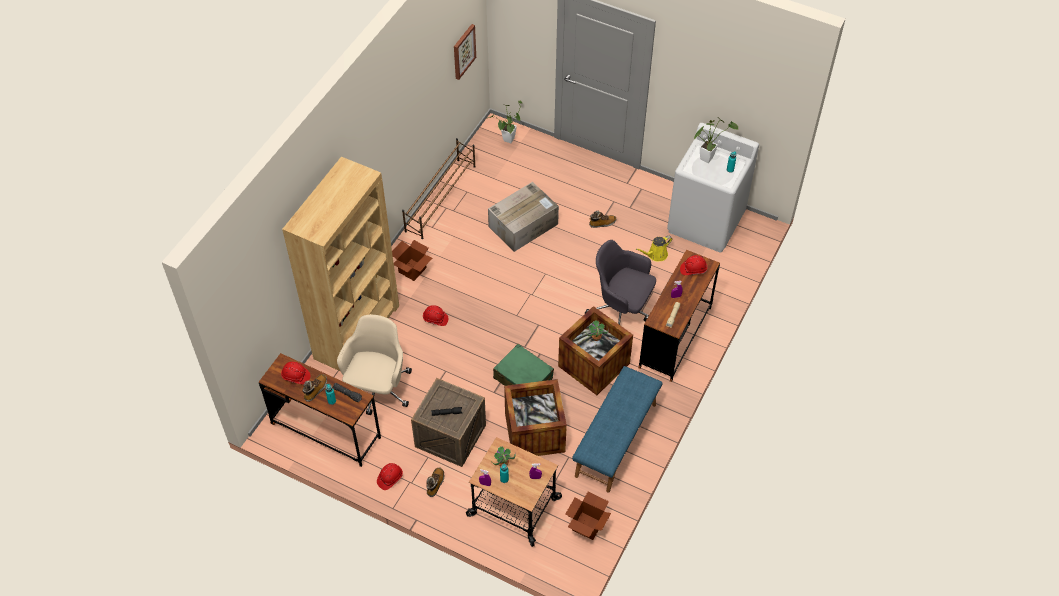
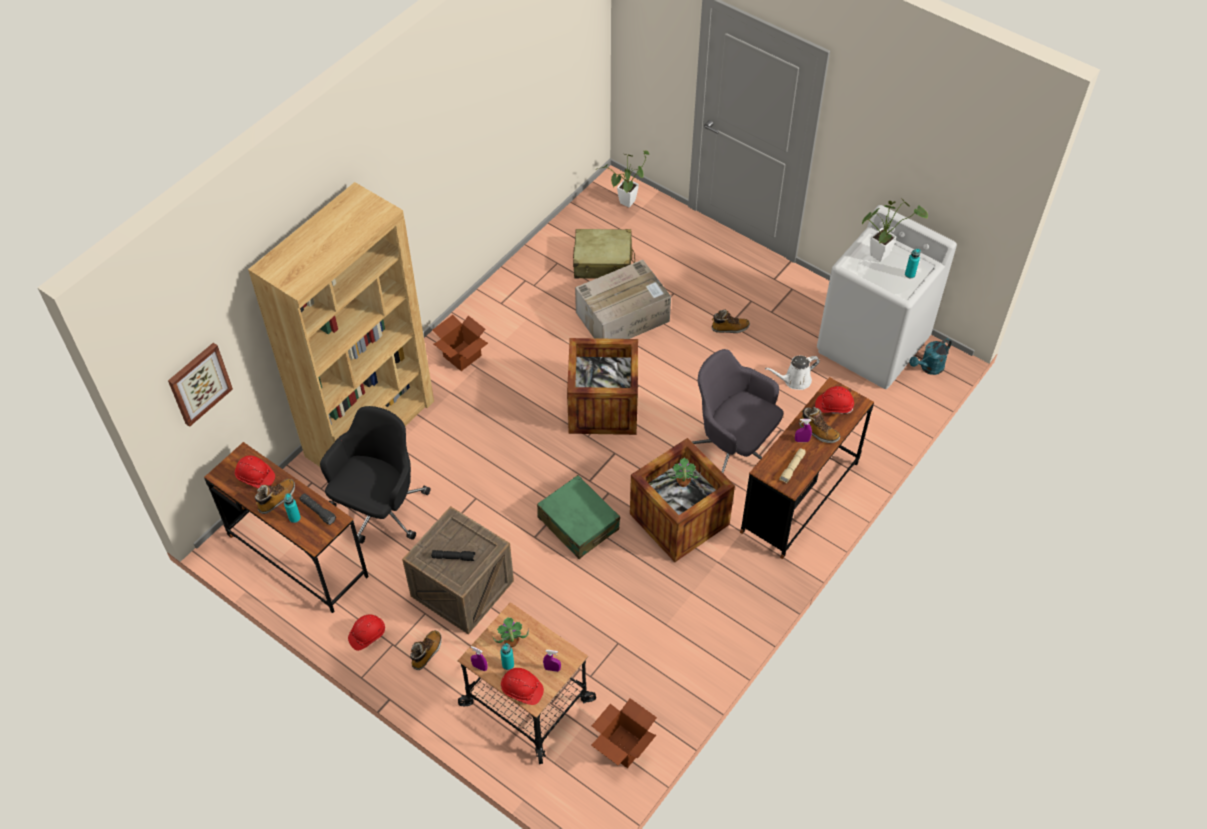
camera: 10 degrees right, 0 degrees up
(378, 389) = (379, 510): beige office chair -> black office chair
(435, 319) = (478, 426): red hard hat -> red hard hat (522, 690)
(441, 198) = (521, 267): brown shoe rack -> none
(463, 51) = (570, 70): picture -> picture (199, 383)
(500, 186) = (603, 262): none -> beige suitcase
(534, 432) = (578, 602): crate -> crate (603, 406)
(616, 440) = (689, 630): blue bench -> none
(655, 255) = (794, 380): yellow watering can -> white watering can
(686, 289) = (818, 432): none -> boot
(748, 233) = (928, 368): none -> turquoise watering can

